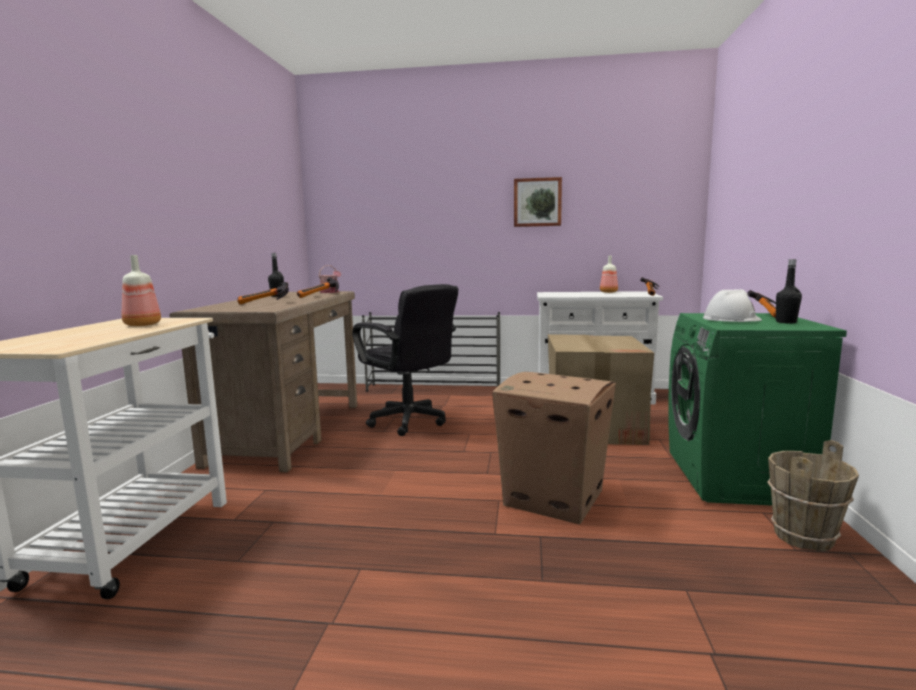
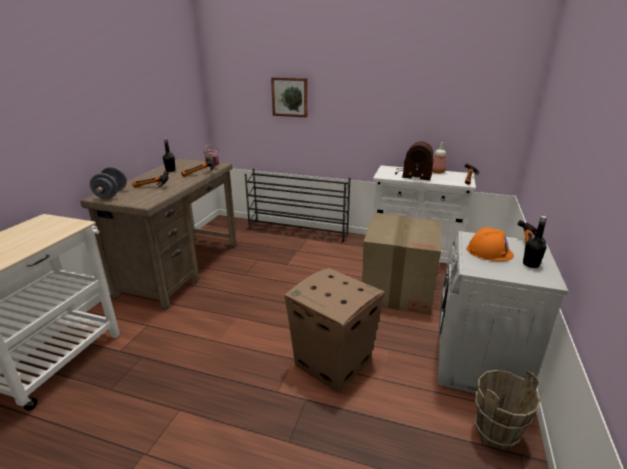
camera: 10 degrees right, 15 degrees up
(143, 325) = (43, 233): bottle -> none
(212, 308) = (111, 194): none -> grey dumbbell
(411, 423) = (266, 268): black office chair -> none
(537, 202) = (386, 90): picture -> picture (290, 97)
(582, 294) = (412, 174): none -> radio
(731, 319) = (489, 251): white hard hat -> orange hard hat
(736, 480) = (477, 364): green washing machine -> white washing machine

